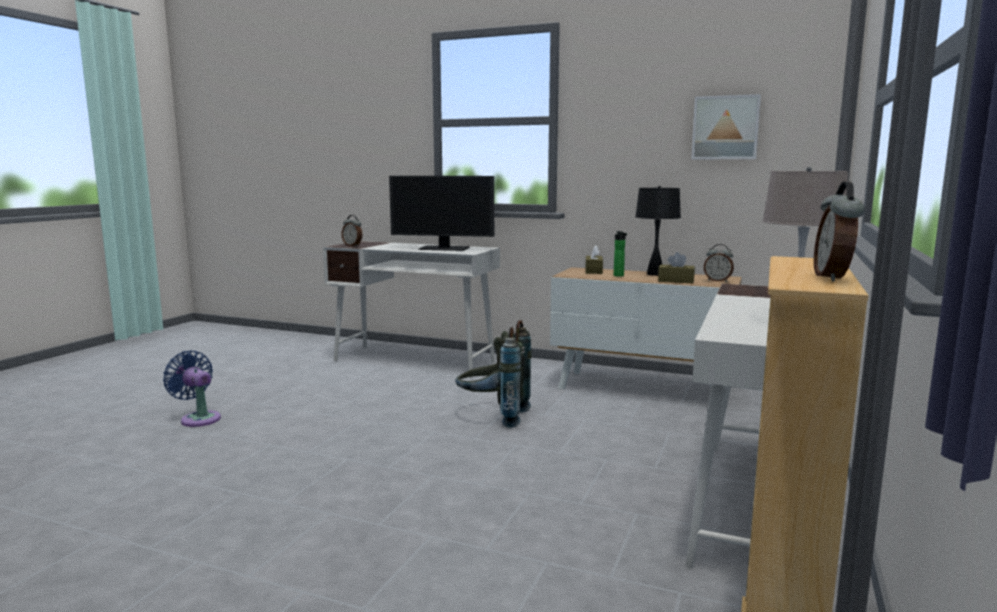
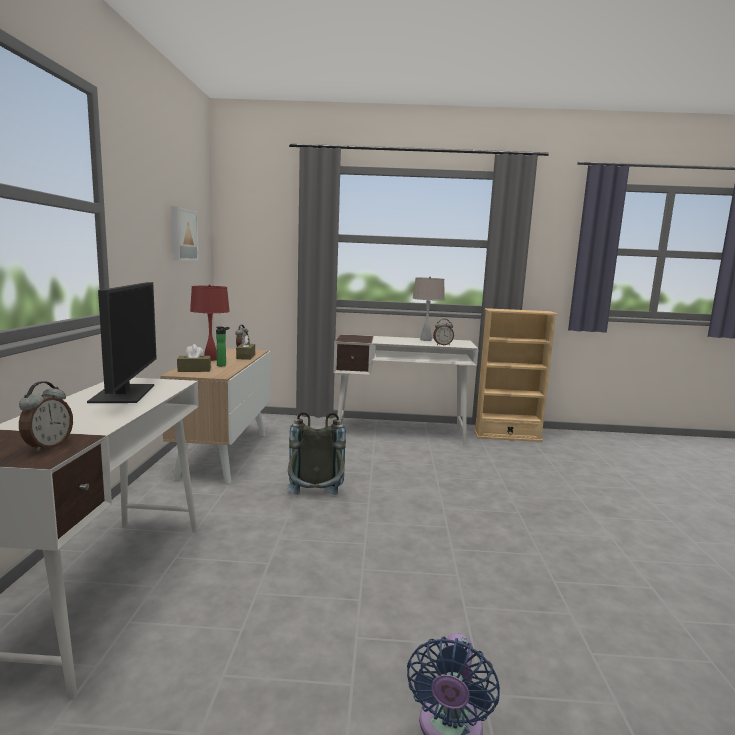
camera: 110 degrees left, 0 degrees up
(655, 274) = (211, 359): black table lamp -> red table lamp
(833, 278) = (532, 310): alarm clock -> alarm clock (442, 345)

